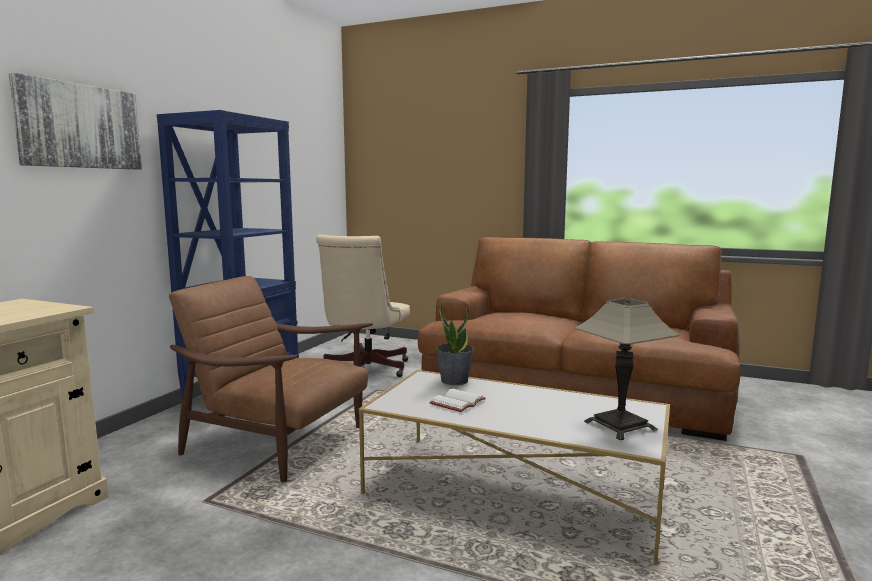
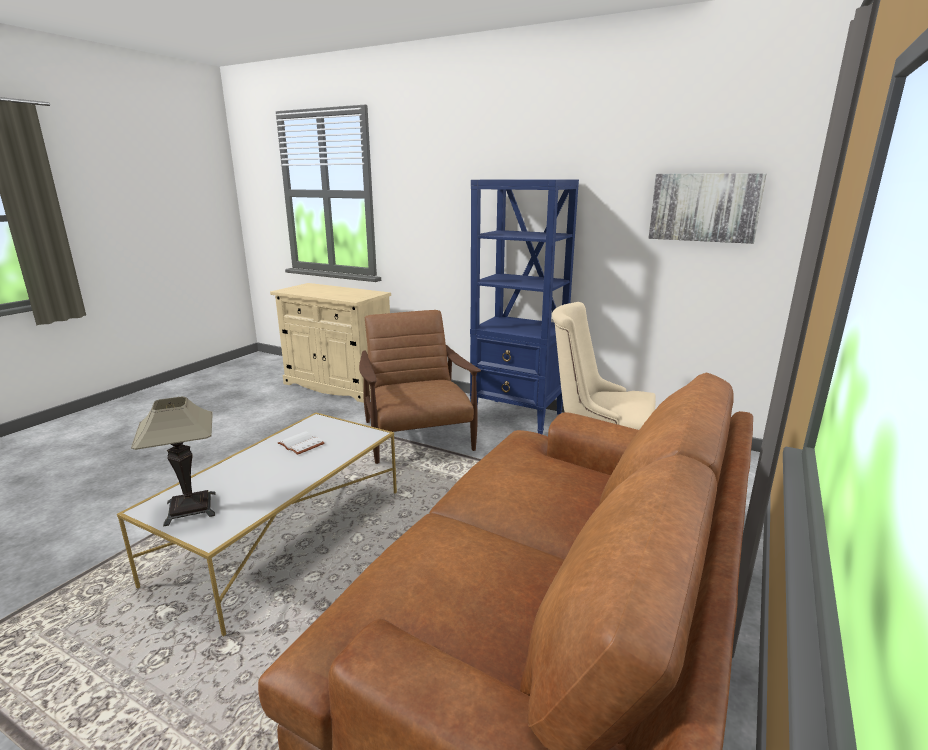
camera: 95 degrees right, 10 degrees up
(79, 126) = (447, 194): picture -> picture (704, 207)
(278, 442) = (417, 437): brown armchair -> brown armchair turned 45 degrees counterclockwise
(454, 380) = (353, 446): potted plant -> none

